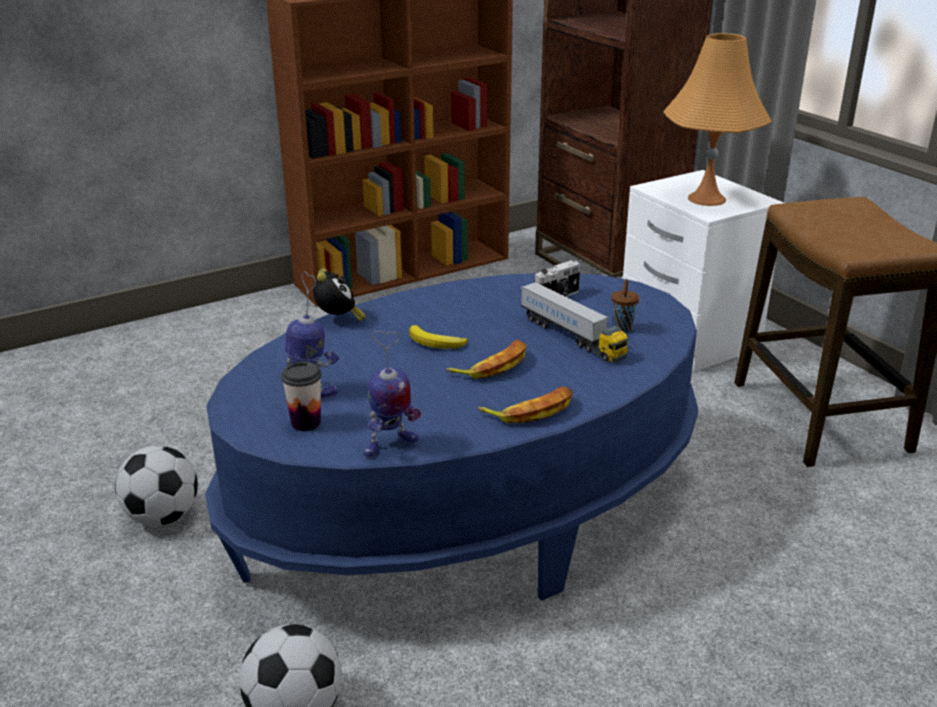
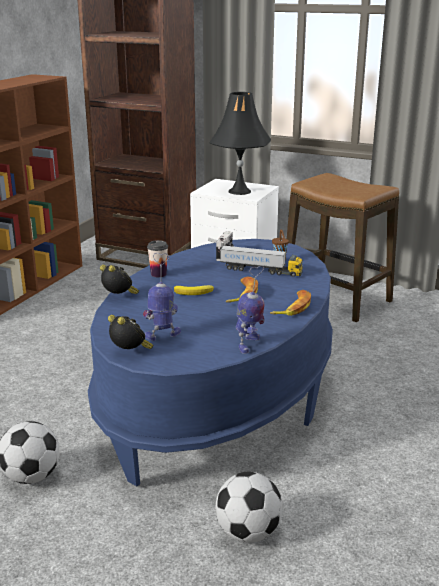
camera: 35 degrees left, 5 degrees down
(242, 402) = (130, 352): none -> alarm clock
(306, 423) = (185, 350): cup -> cup (158, 274)
(706, 199) = (239, 191): orange table lamp -> black table lamp

